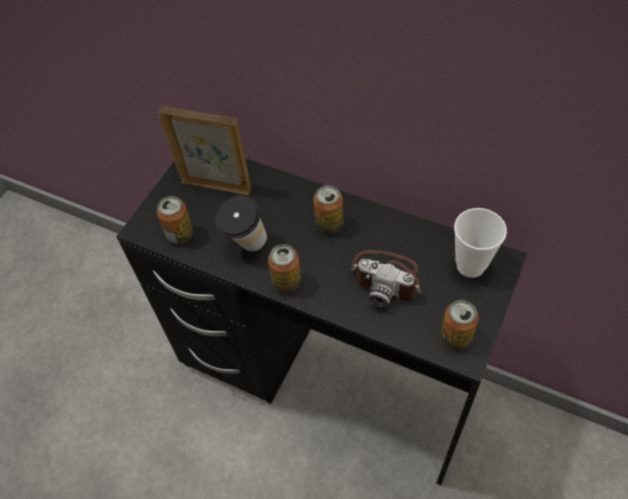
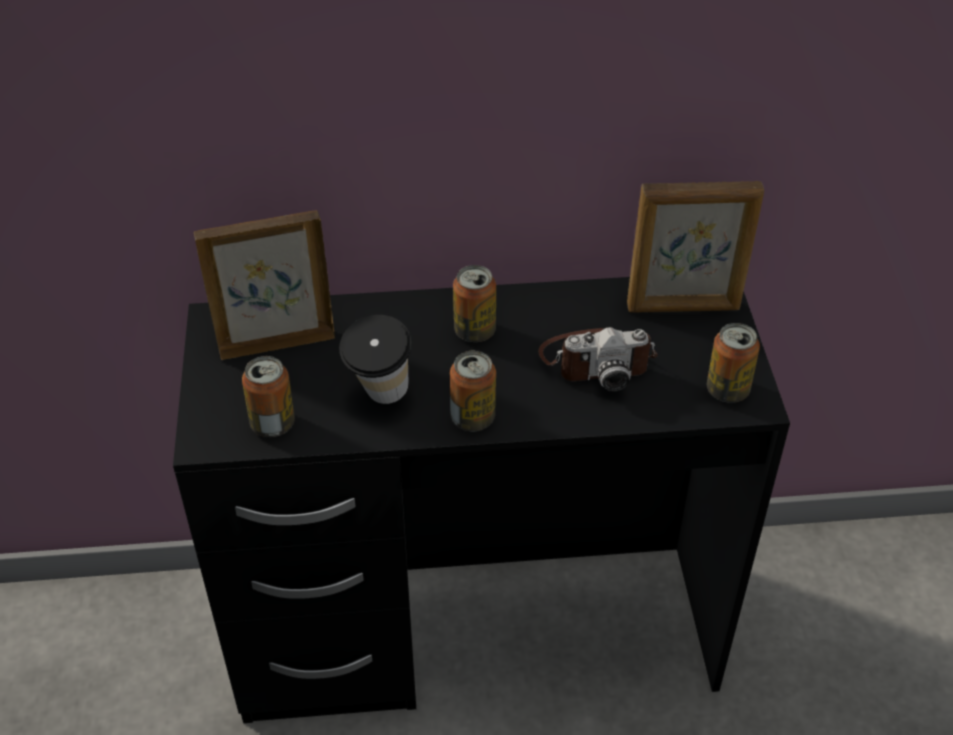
camera: 35 degrees left, 10 degrees down
(470, 265) = (683, 308): cup -> picture frame

